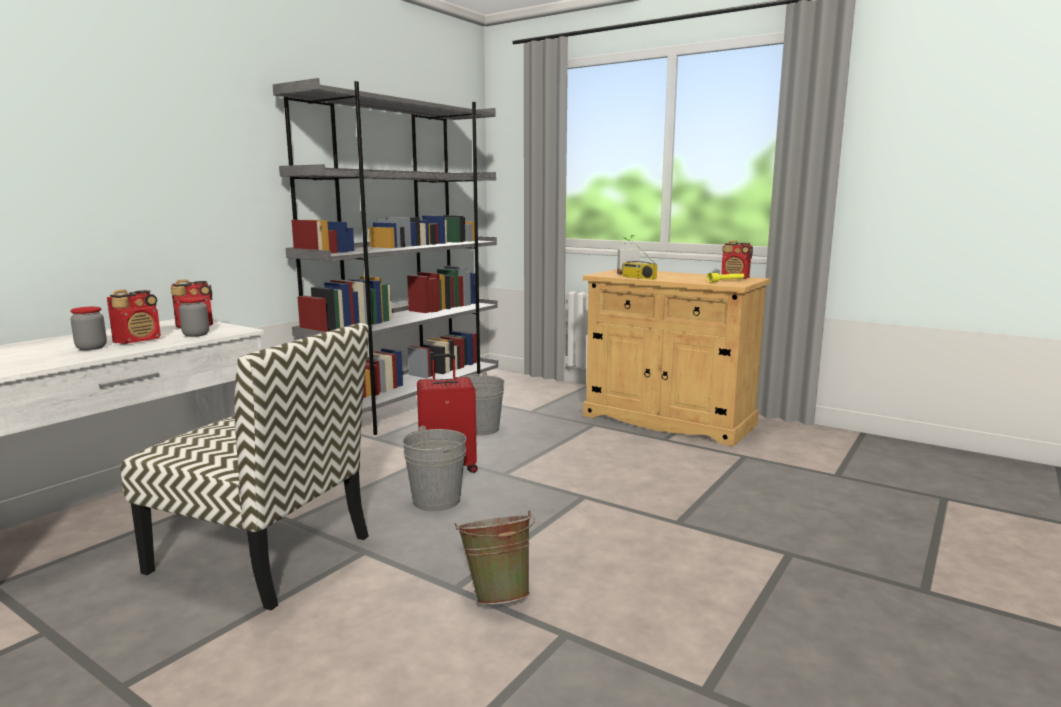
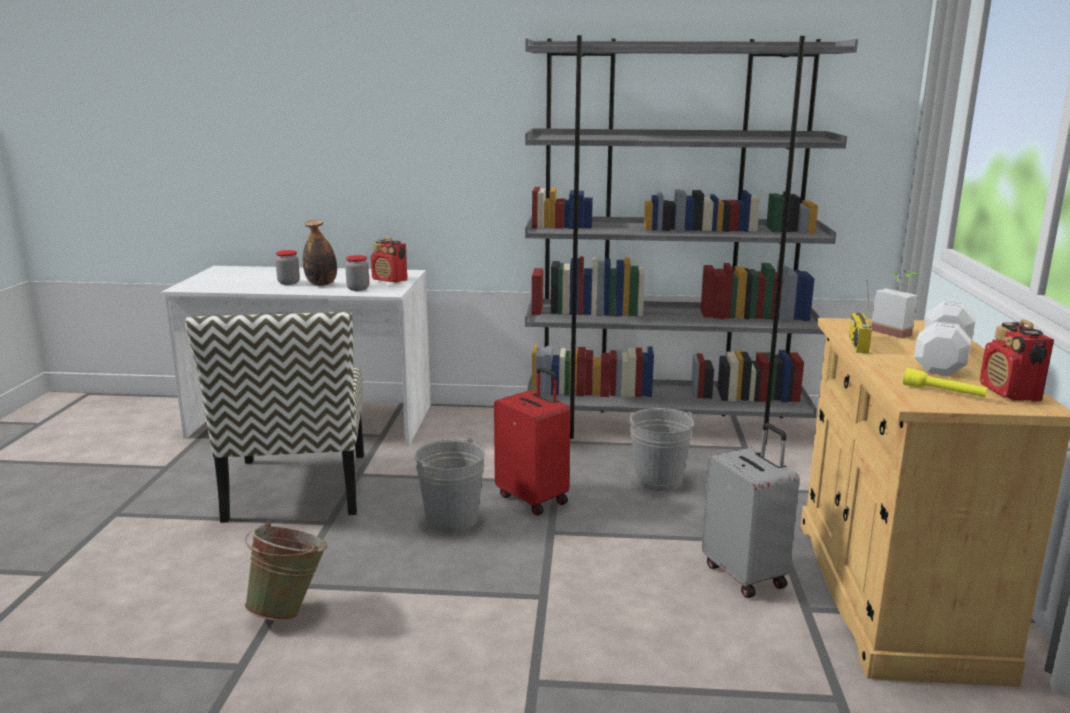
camera: 60 degrees right, 5 degrees up
(138, 341) = (321, 284): radio -> bottle
(618, 441) = (746, 575): none -> grey suitcase
(677, 275) = (942, 358): none -> white dumbbell

